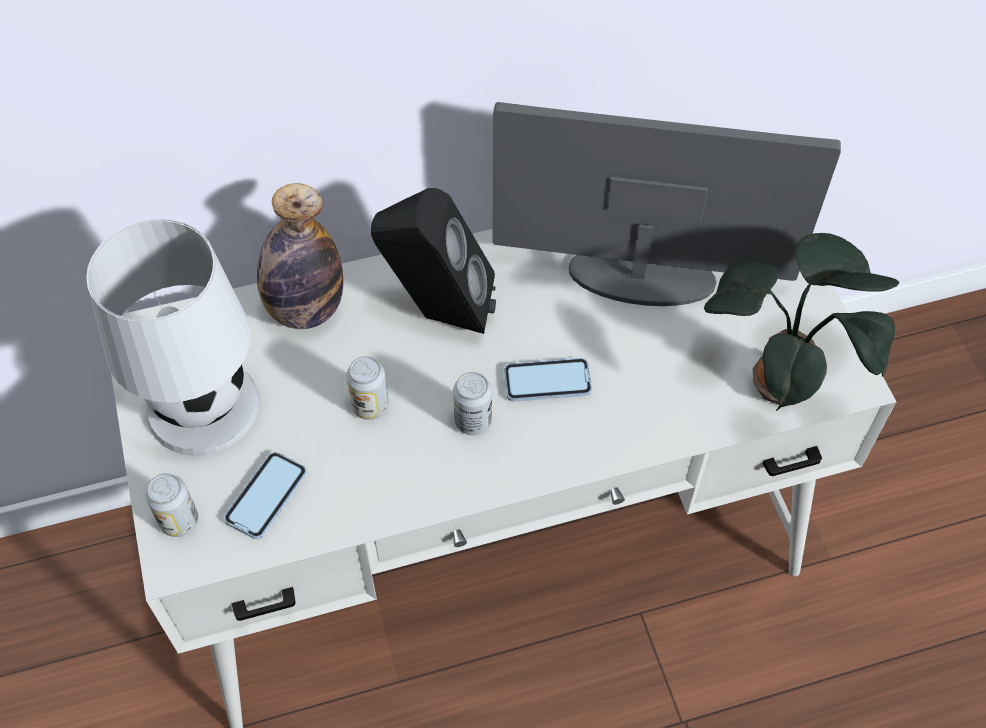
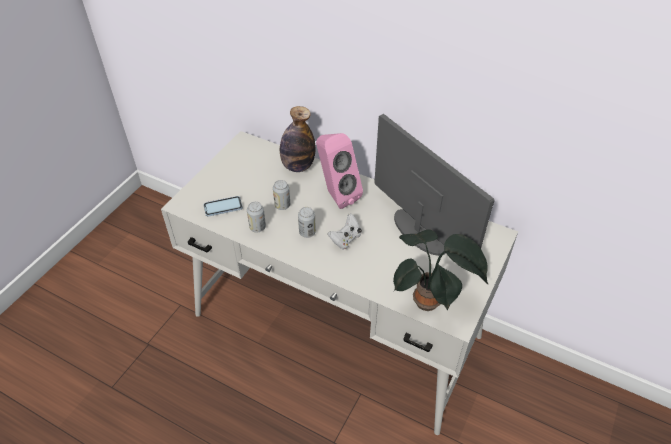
camera: 45 degrees right, 10 degrees down
(179, 521) = (193, 196): can -> can (257, 227)
(204, 406) = (237, 171): white table lamp -> none
(437, 313) = (336, 195): black speaker -> pink speaker
(547, 381) = (345, 239): phone -> white game controller

